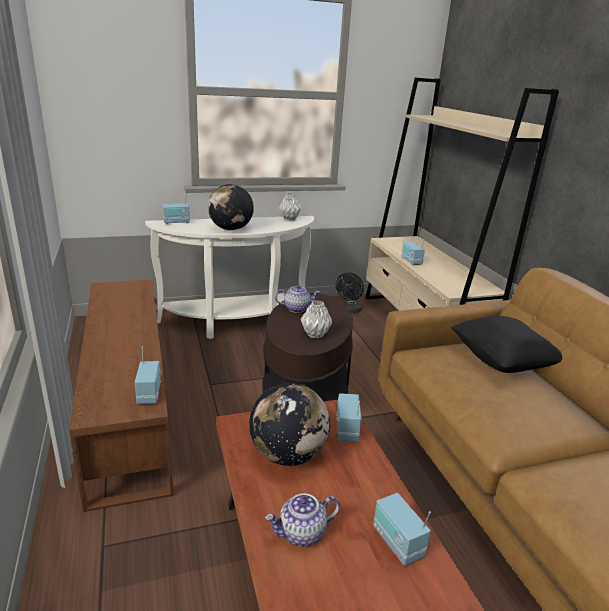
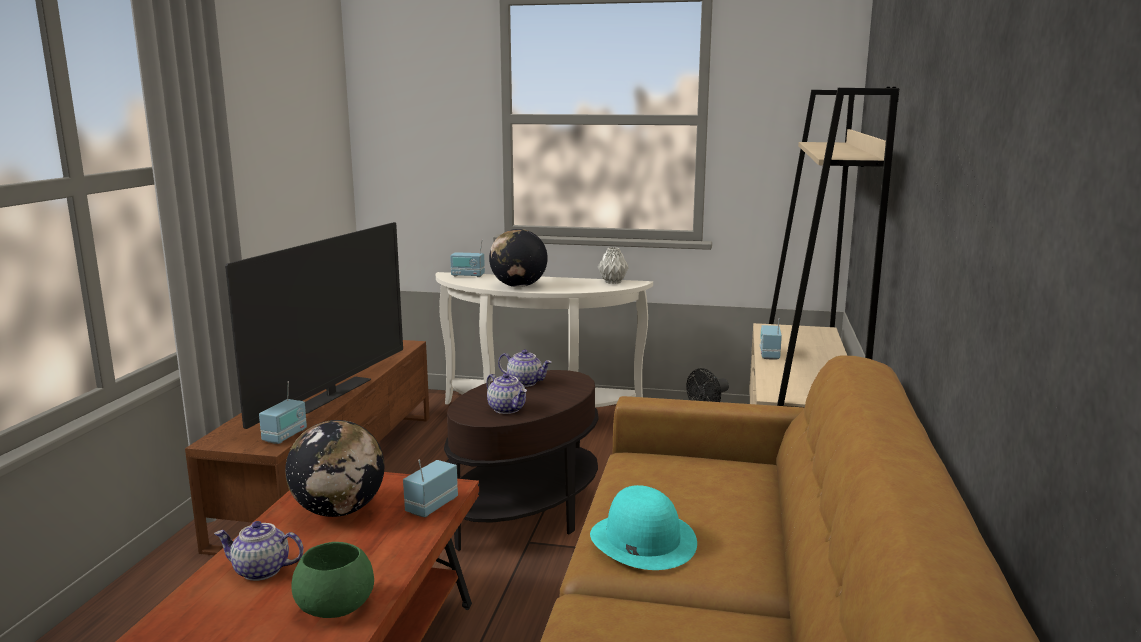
camera: 30 degrees right, 10 degrees down
(140, 344) = (332, 395): none -> television
(315, 334) = (507, 409): grey vase -> teapot
(397, 543) = (337, 605): radio -> green bowl
(501, 362) = (740, 486): black pillow -> none
(506, 418) = (642, 540): none -> turquoise hat

